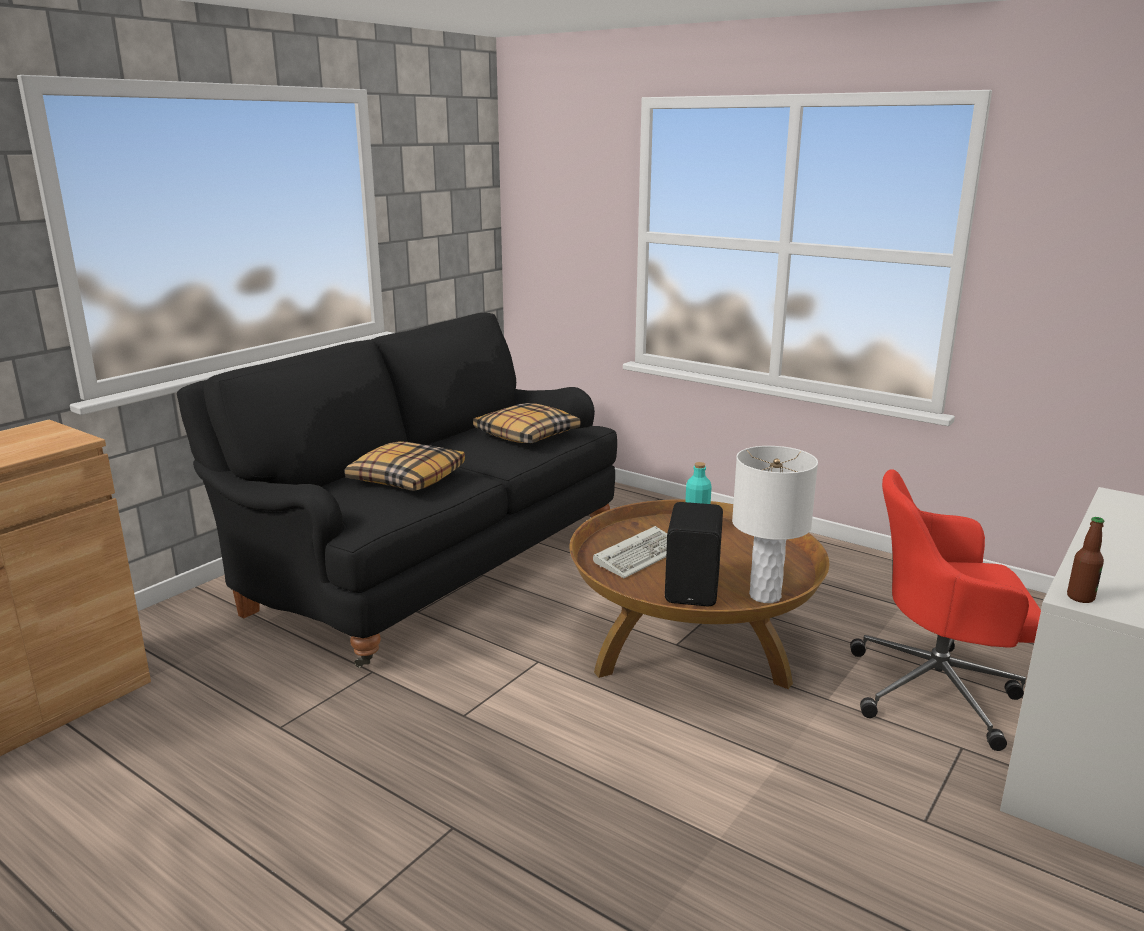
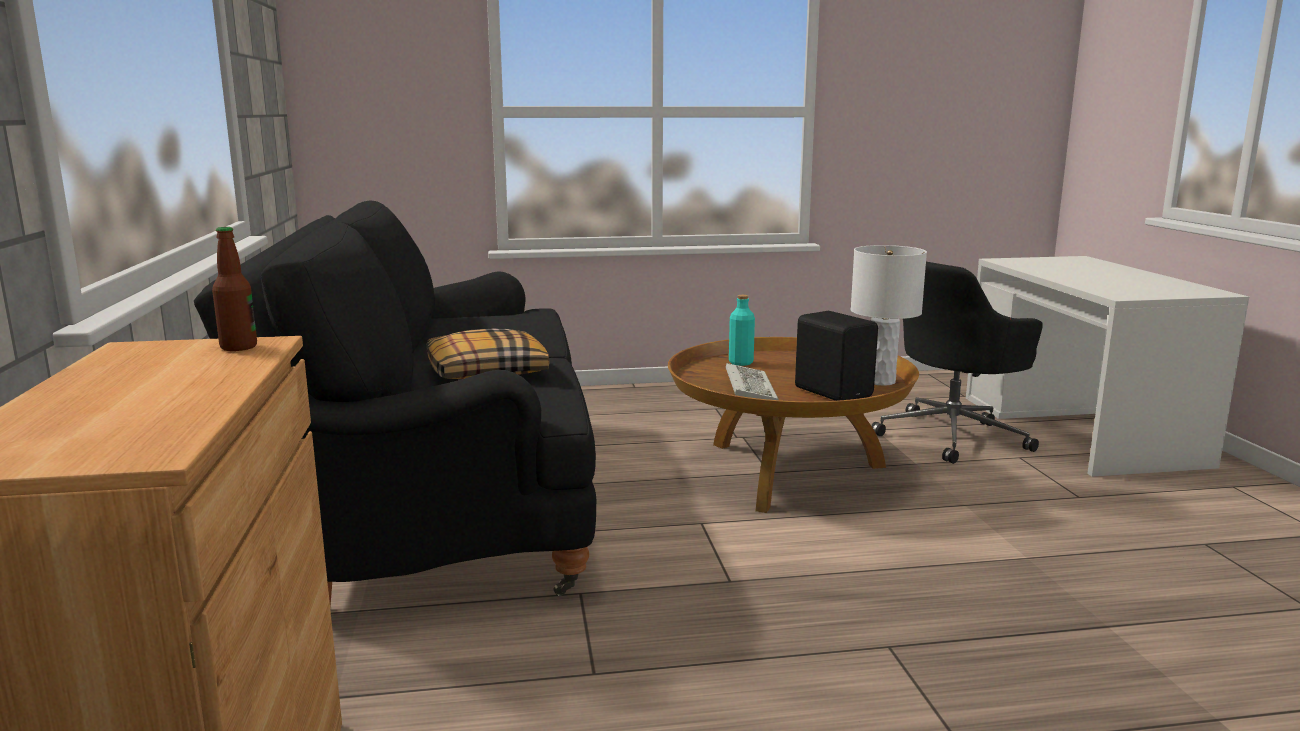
camera: 45 degrees left, 5 degrees down
(526, 435) = (502, 322): pillow -> none
(937, 691) = (953, 436): red office chair -> black office chair
(1080, 597) = (1121, 295): bottle -> bottle (238, 347)

